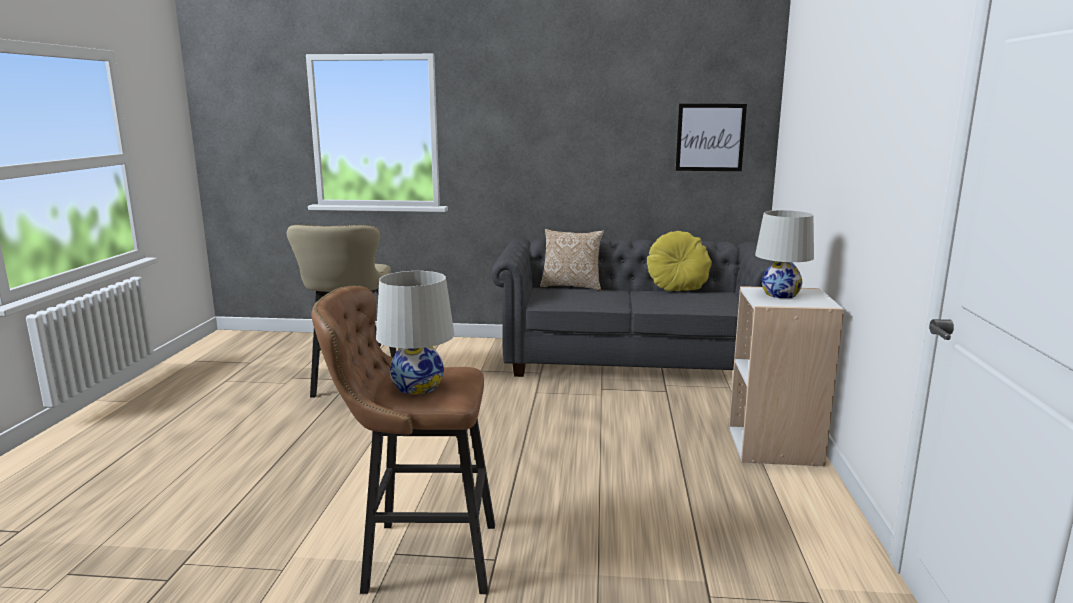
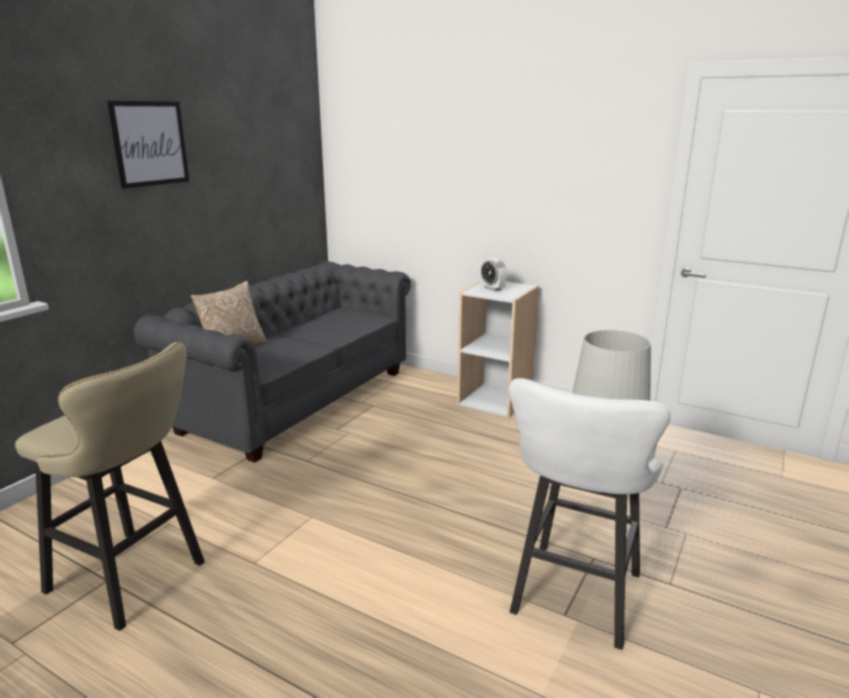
camera: 65 degrees left, 5 degrees up
(413, 556) = (572, 604): brown stool -> white stool
(677, 289) = (311, 319): yellow pillow -> none
(710, 137) = (284, 171): picture -> picture (150, 143)
(780, 294) = (492, 288): white table lamp -> alarm clock

